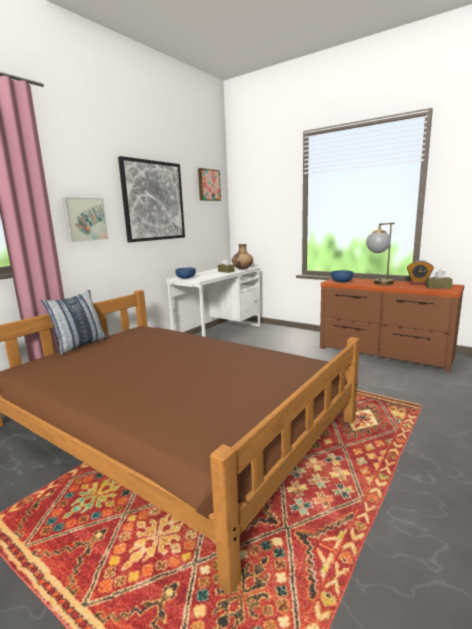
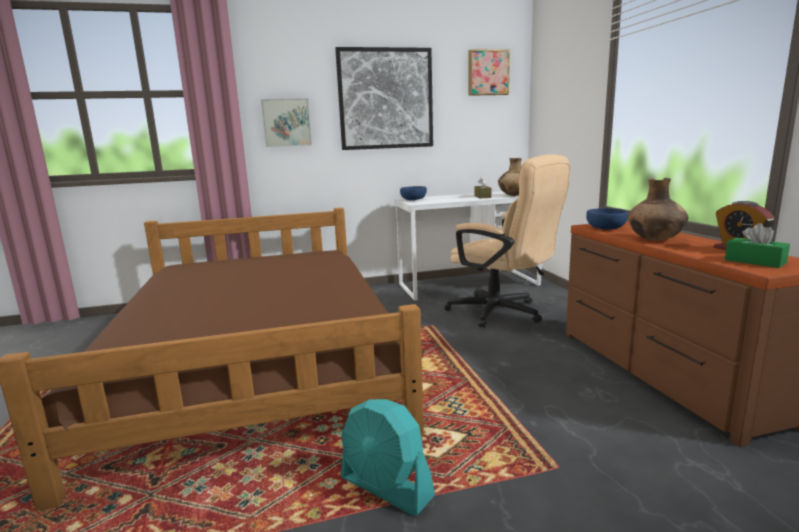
camera: 40 degrees right, 0 degrees up
(80, 345) = (252, 256): pillow -> none
(271, 346) = (503, 313): none -> beige office chair
(379, 284) = (655, 240): table lamp -> brown vase
(385, 448) = (386, 487): none -> turquoise fan
(438, 287) = (754, 261): brown tissue box -> green tissue box

